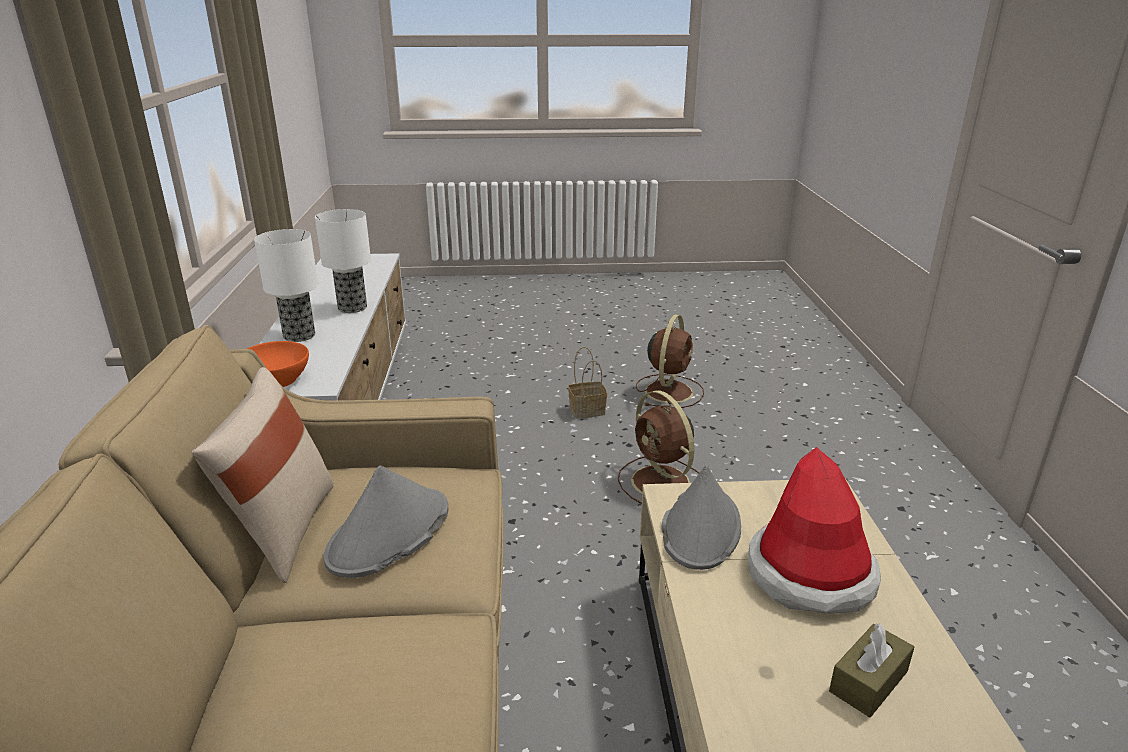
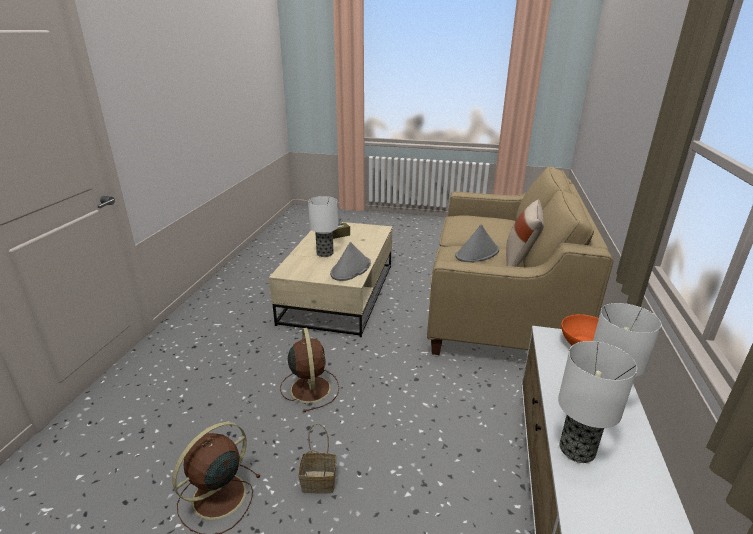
camera: 165 degrees left, 0 degrees up
(811, 574) = (325, 253): hat -> table lamp

